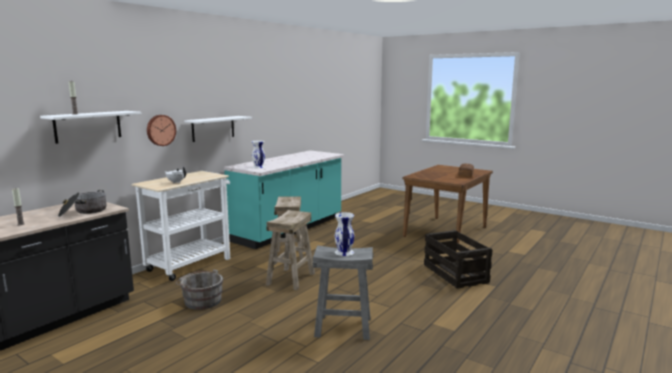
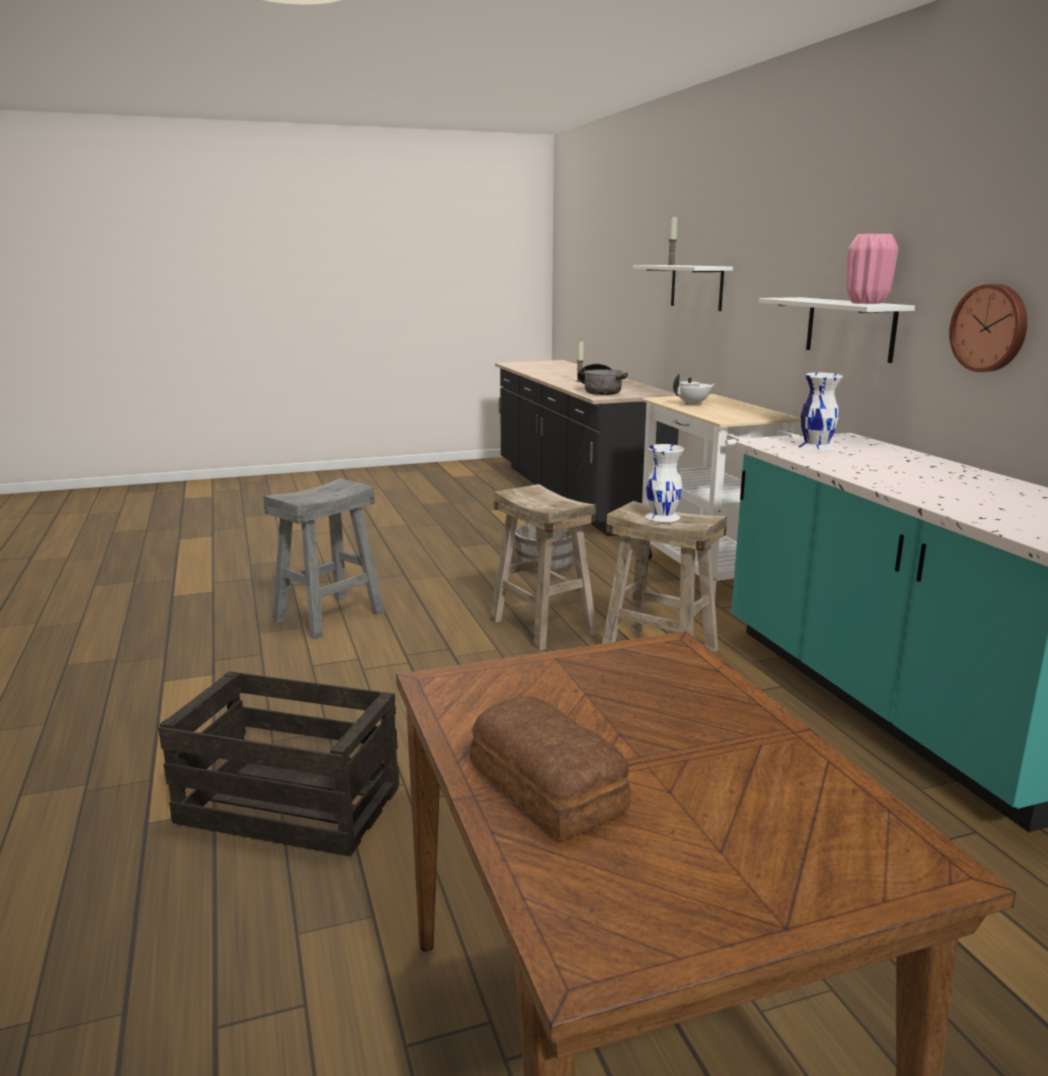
camera: 125 degrees right, 5 degrees up
(160, 130) = (765, 311): wall clock -> wall clock (990, 328)
(231, 117) = (866, 303): none -> pink vase
(344, 252) = (322, 494): white vase -> white vase (662, 516)

